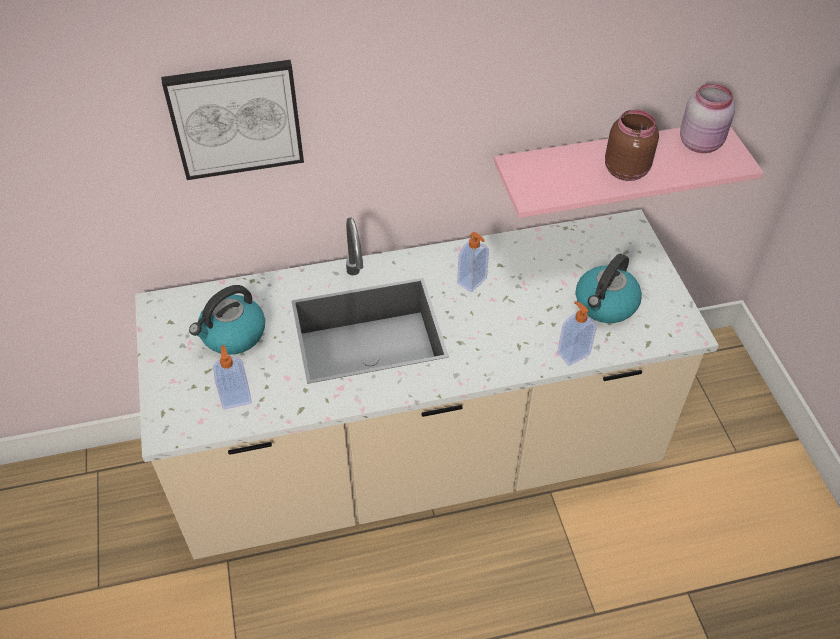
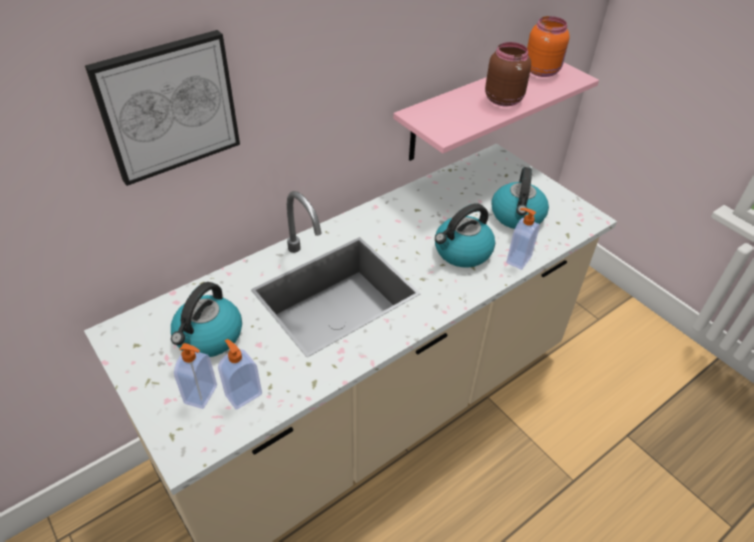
camera: 25 degrees left, 5 degrees down
(472, 282) = (403, 228): soap dispenser -> soap dispenser (202, 395)
(518, 326) = (462, 252): none -> kettle
(701, 143) = (542, 71): pink jar -> orange jar

